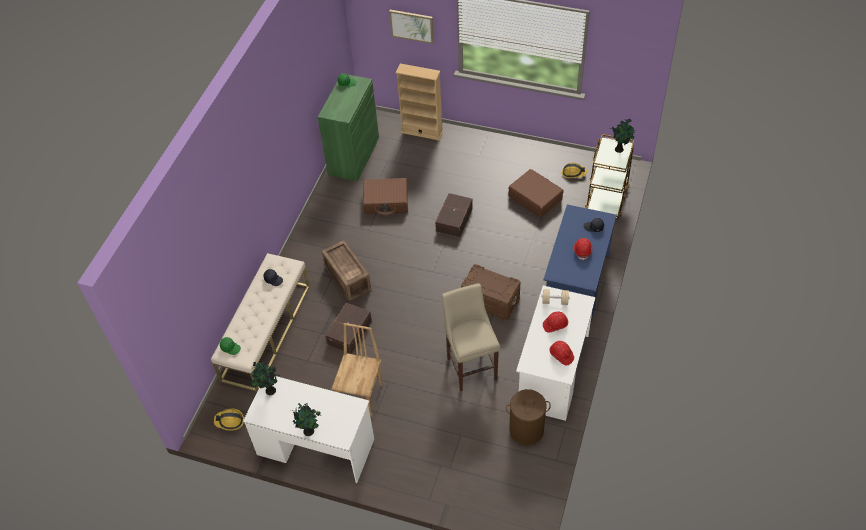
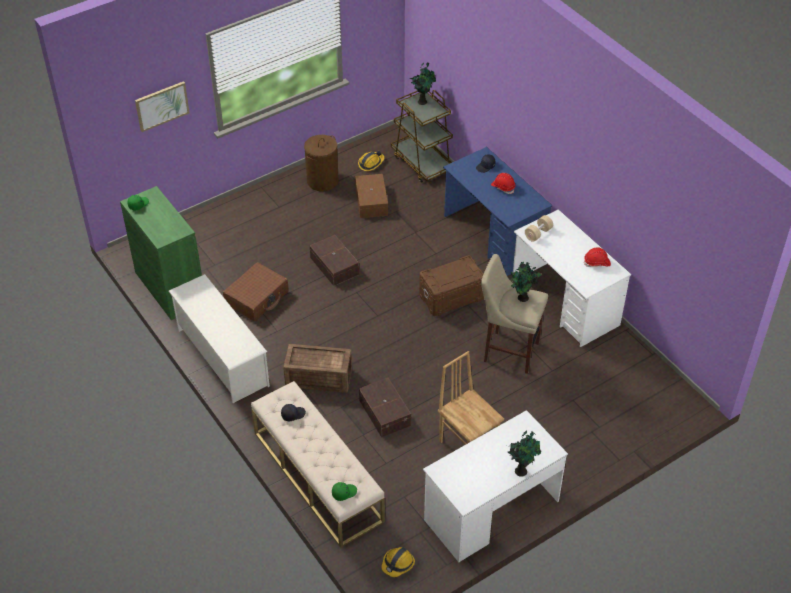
camera: 55 degrees left, 5 degrees down
(269, 391) = (446, 476): potted plant -> potted plant (522, 298)
(320, 219) = (222, 357): none -> white shoe rack
(422, 132) = (201, 224): beige bookcase -> none
(526, 430) = (606, 355): brown laundry basket -> brown laundry basket (322, 181)
(535, 198) = (370, 202): brown suitcase -> brown storage box
(555, 325) = (563, 248): red hard hat -> none

